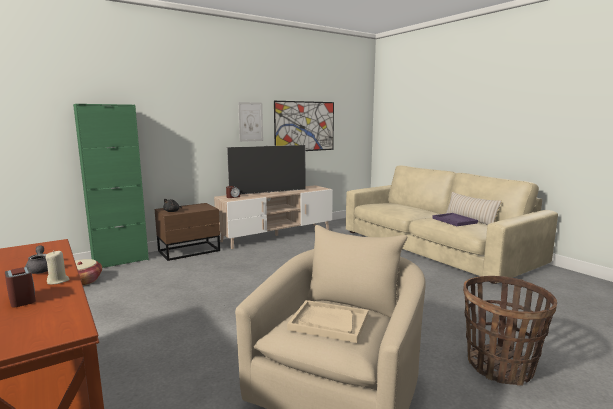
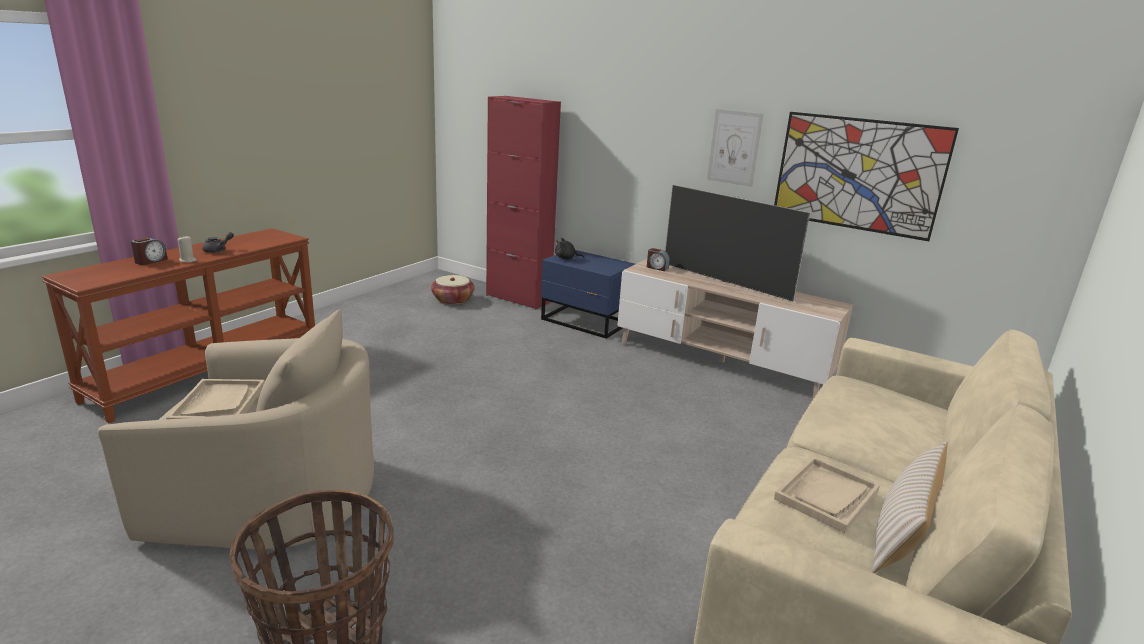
camera: 65 degrees right, 10 degrees up
(120, 261) = (518, 298): green cabinet -> red cabinet
(190, 251) = (586, 322): brown nightstand -> blue nightstand
(454, 220) = (826, 495): purple tray -> beige tray

